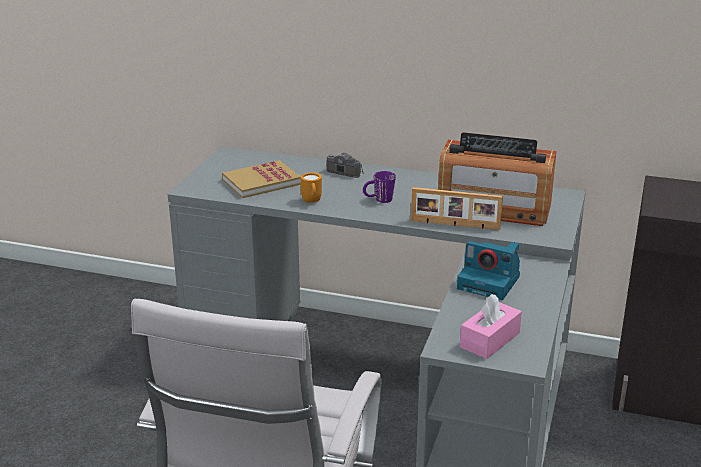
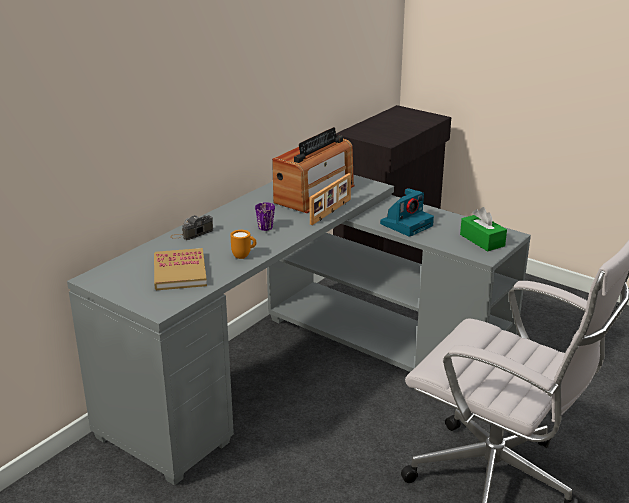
camera: 70 degrees left, 0 degrees up
(490, 340) = (482, 240): pink tissue box -> green tissue box

